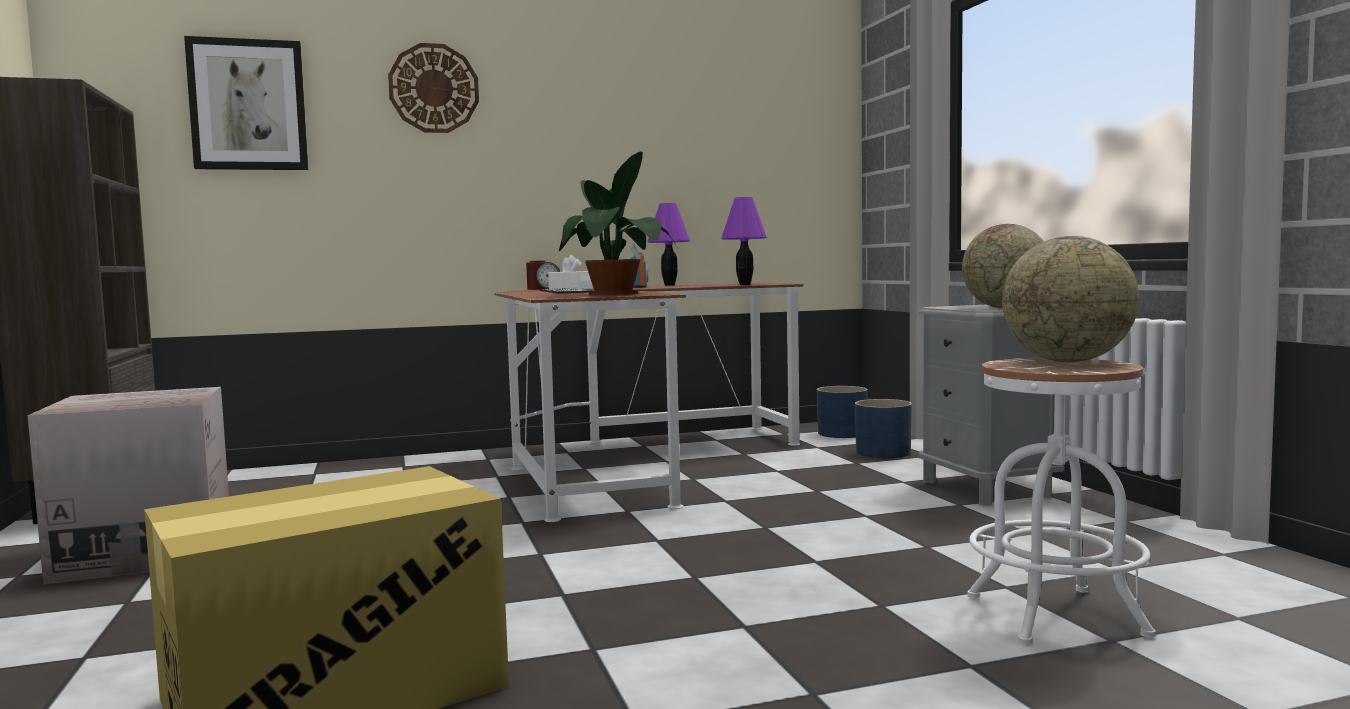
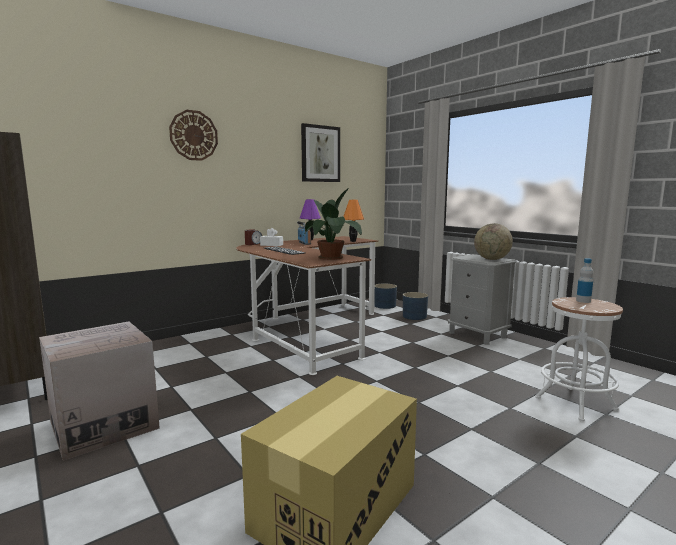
camera: 20 degrees left, 5 degrees up
(248, 105) = (87, 141): picture -> picture (320, 154)
(745, 284) = (353, 241): purple table lamp -> orange table lamp
(1067, 361) = (583, 301): globe -> bottle

